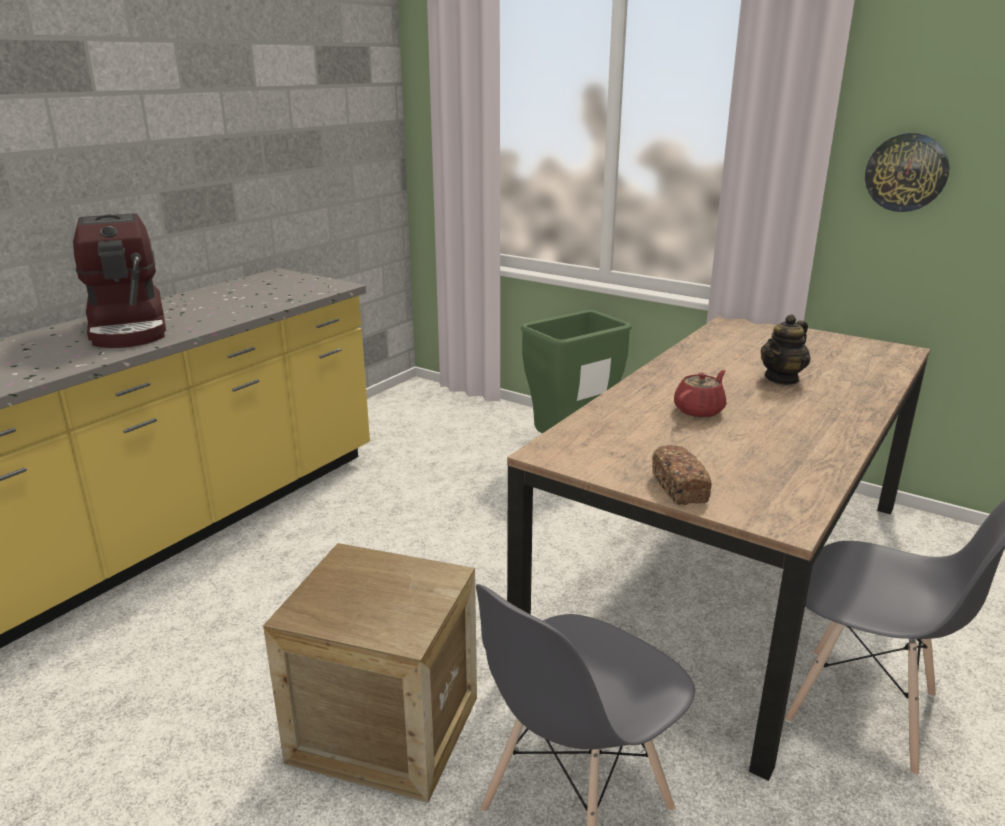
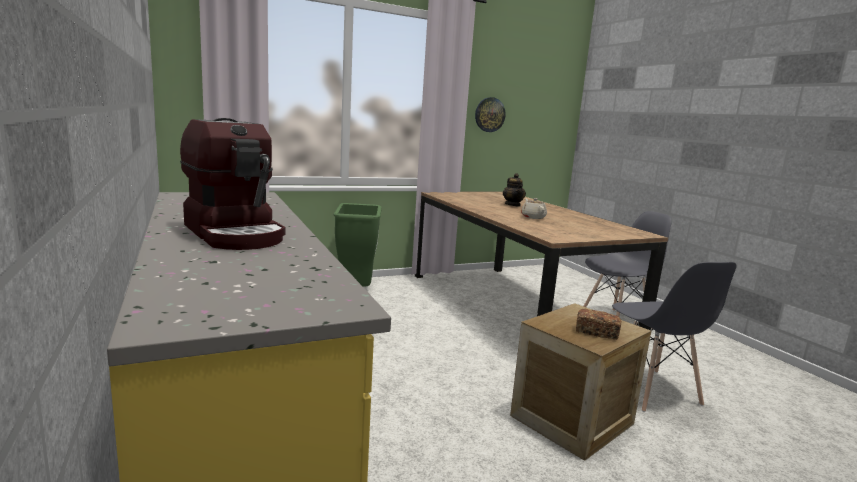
camera: 60 degrees left, 10 degrees down
(130, 328) = (236, 234): coffee machine -> coffee machine turned 45 degrees clockwise
(679, 488) = (608, 235): bread -> bread (596, 332)
(699, 410) = (533, 217): red teapot -> beige teapot

